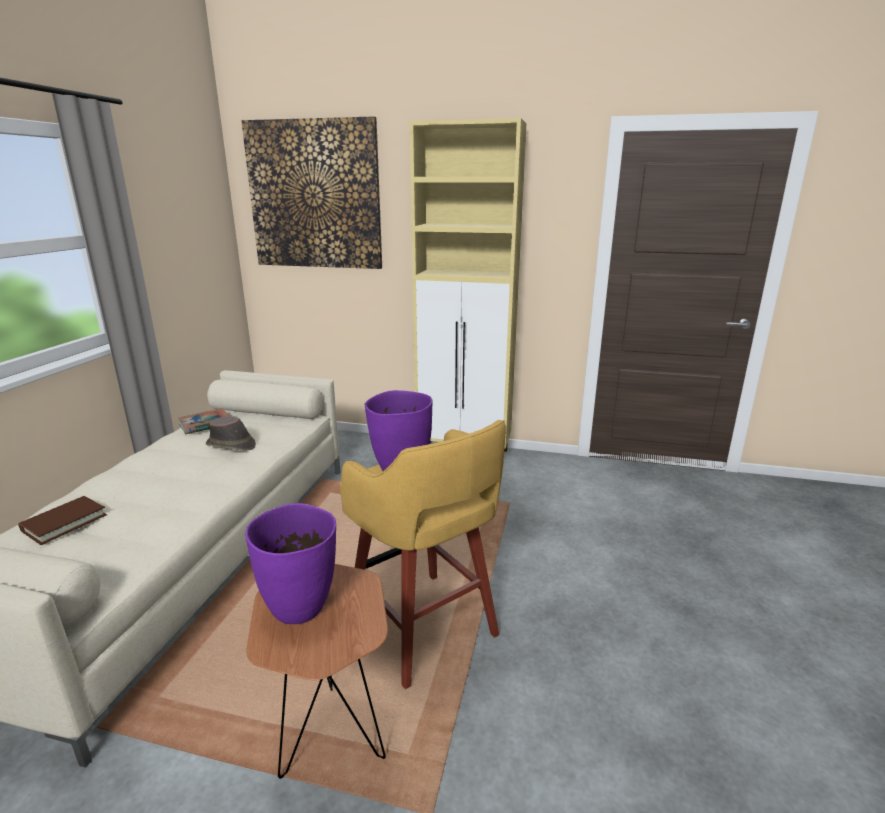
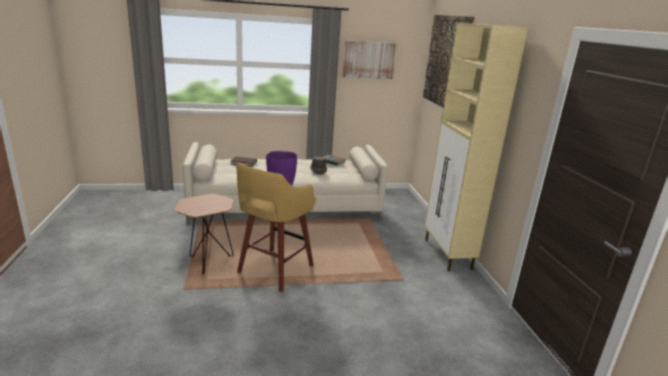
camera: 65 degrees right, 0 degrees up
(165, 212) = (369, 60): none -> picture
(300, 607) = (206, 201): purple vase -> none

